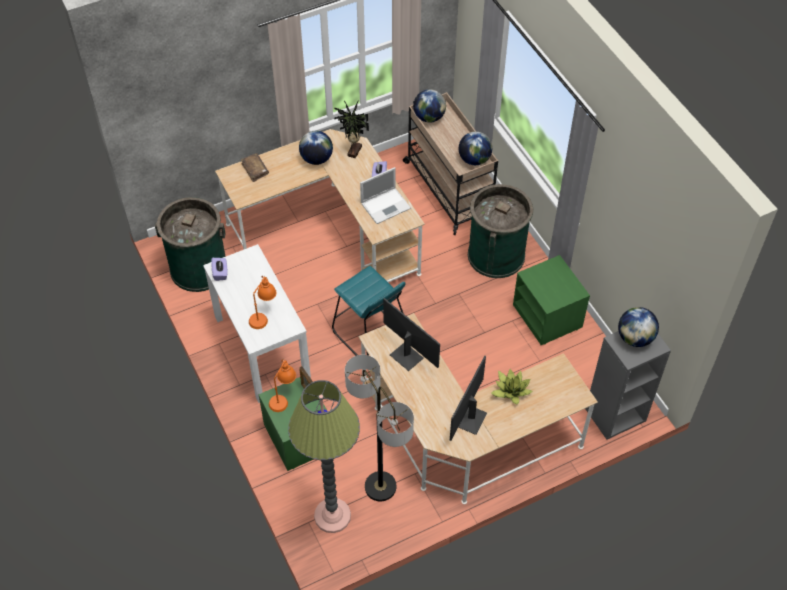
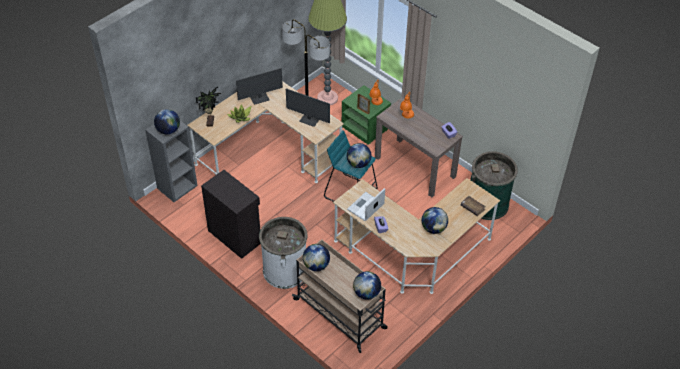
camera: 160 degrees right, 5 degrees down
(261, 348) = (415, 167): white console table -> brown console table
(353, 151) = (410, 242): potted plant -> potted plant (211, 121)
(362, 283) = (358, 164): none -> globe
(470, 419) = (260, 98): monitor -> monitor turned 60 degrees clockwise
(496, 255) = (285, 270): green trash can -> white trash can
(548, 316) = (235, 236): green nightstand -> black cabinet

